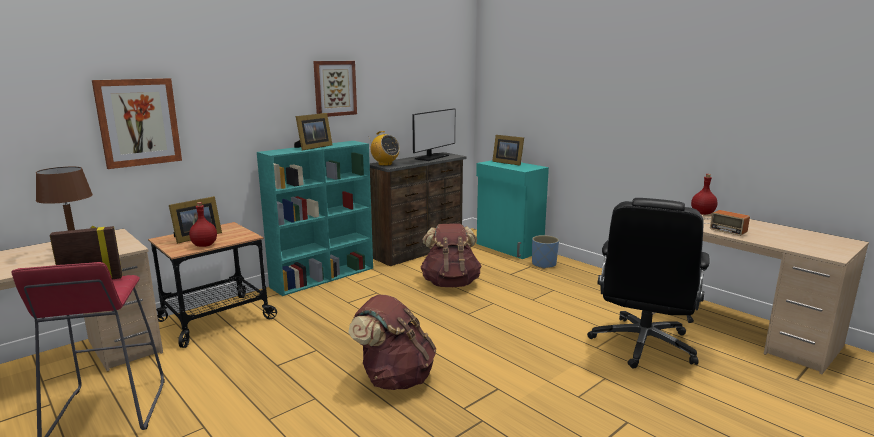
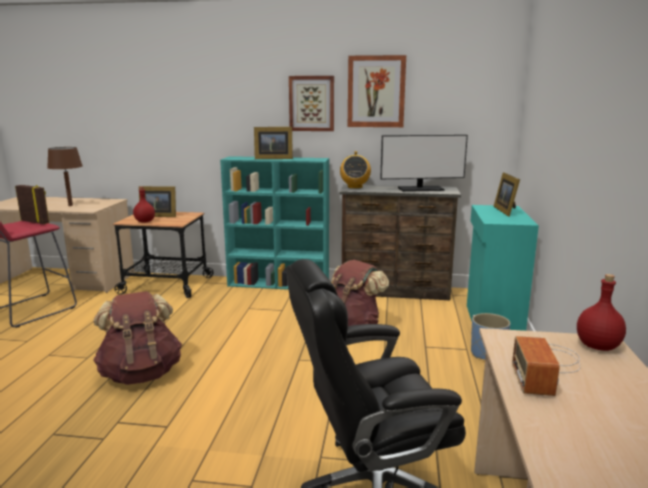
camera: 50 degrees right, 0 degrees up
(138, 122) = (141, 122): picture -> picture (376, 91)

